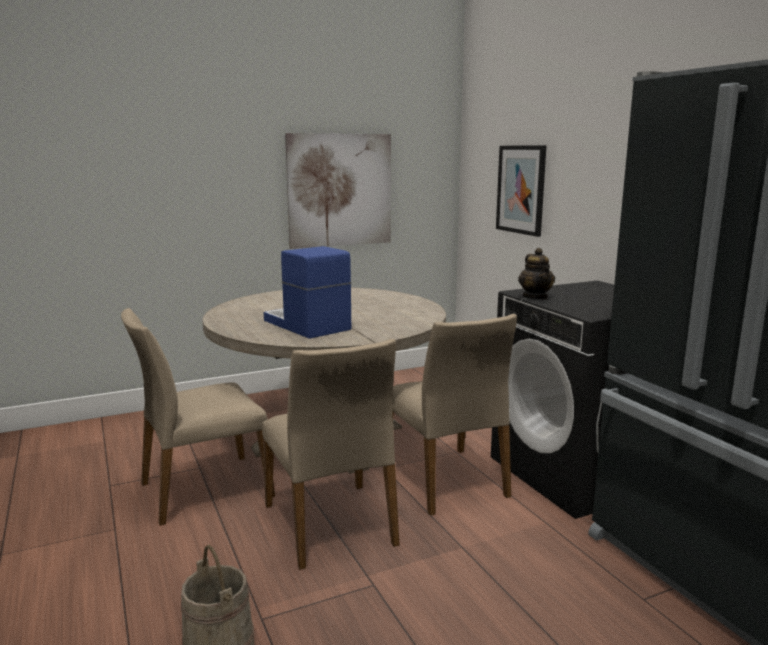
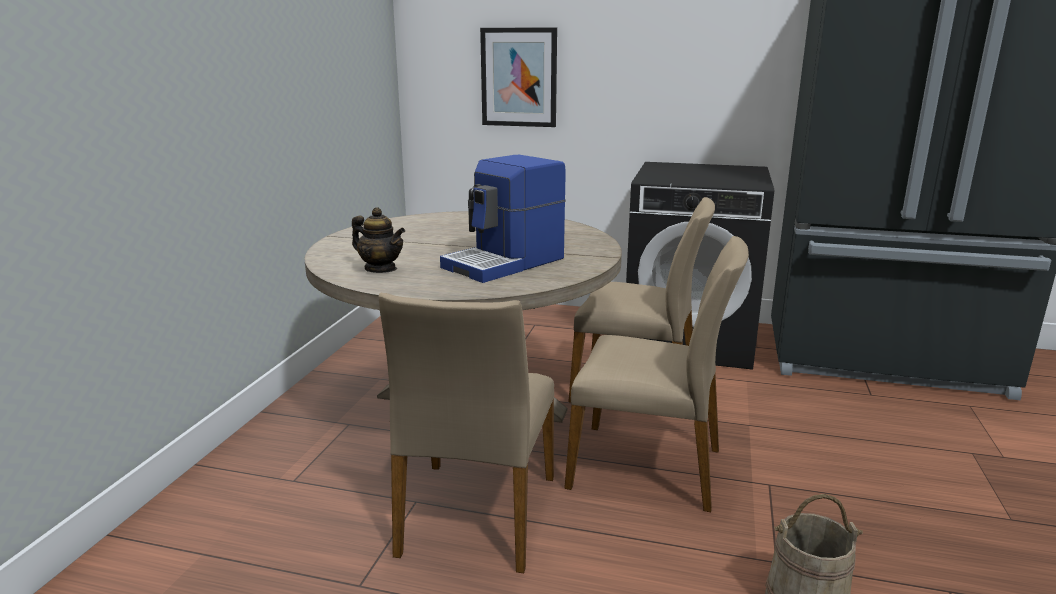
camera: 50 degrees left, 5 degrees up
(306, 325) = (506, 263): coffee machine -> coffee machine turned 45 degrees counterclockwise
(340, 190) = (318, 90): picture -> none
(535, 297) = (673, 181): teapot -> teapot (380, 269)

